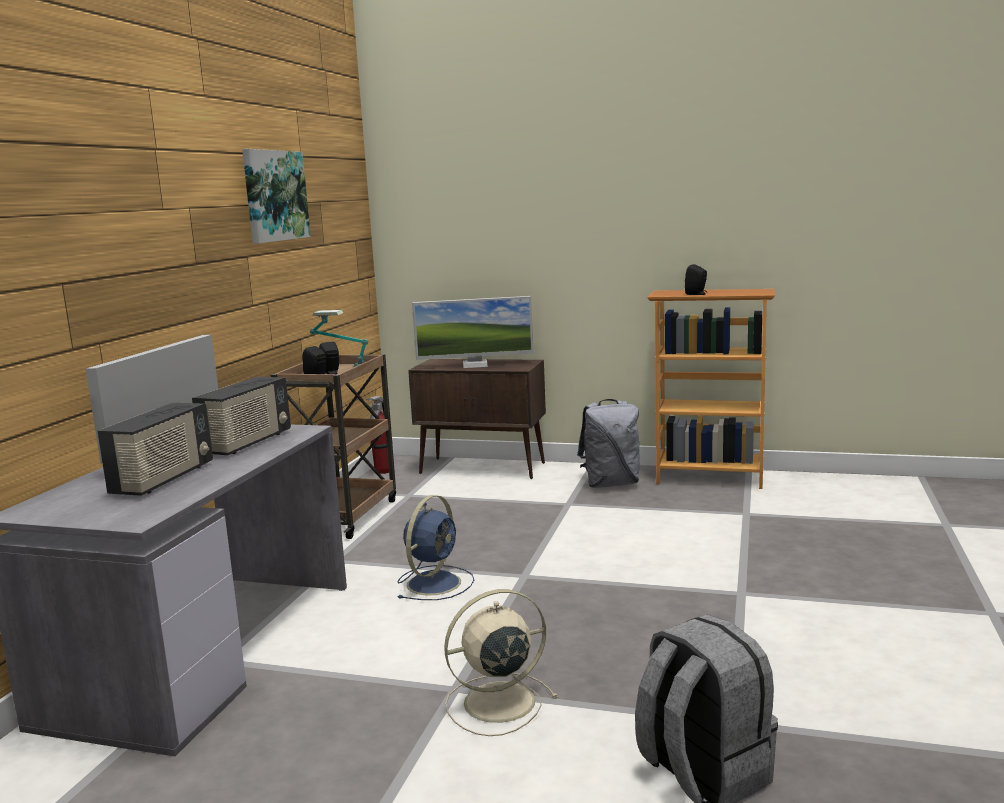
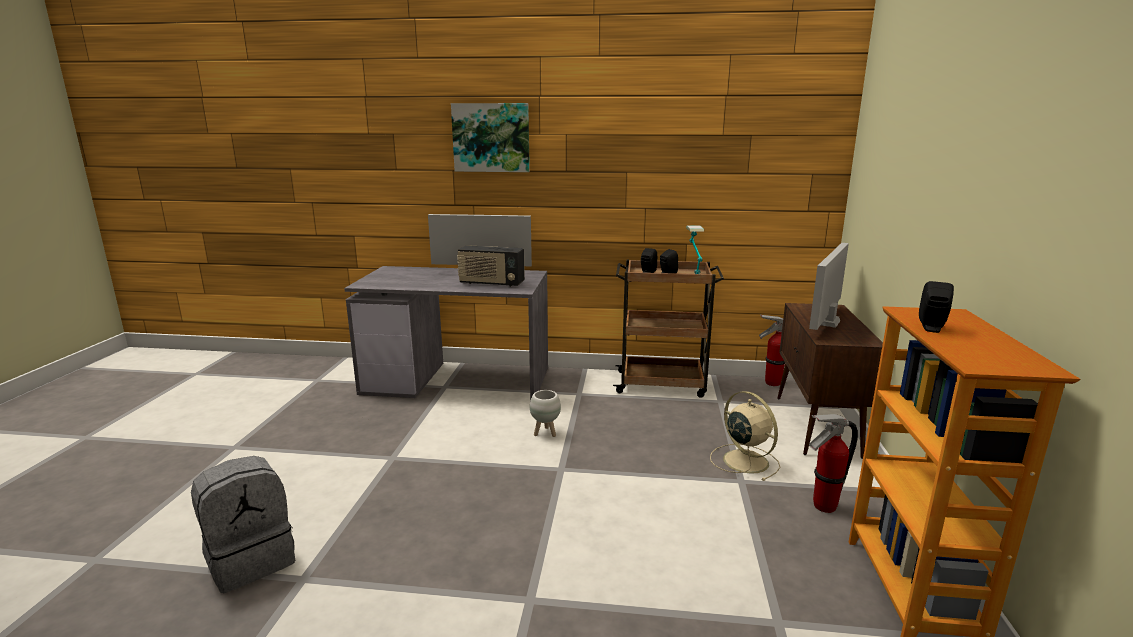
camera: 80 degrees right, 5 degrees up
(164, 479) = (426, 279): radio -> none
(274, 196) = (671, 128): picture -> picture (491, 137)
(435, 582) = (545, 433): blue fan -> white planter
(475, 365) = (826, 322): monitor -> monitor turned 45 degrees clockwise
(496, 703) = (370, 473): beige fan -> beige fan (744, 460)
(611, 484) = (823, 506): grey backpack -> fire extinguisher

